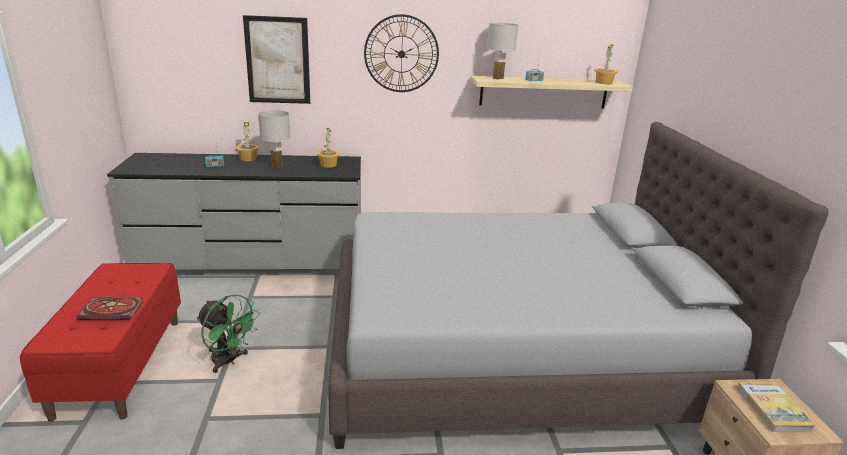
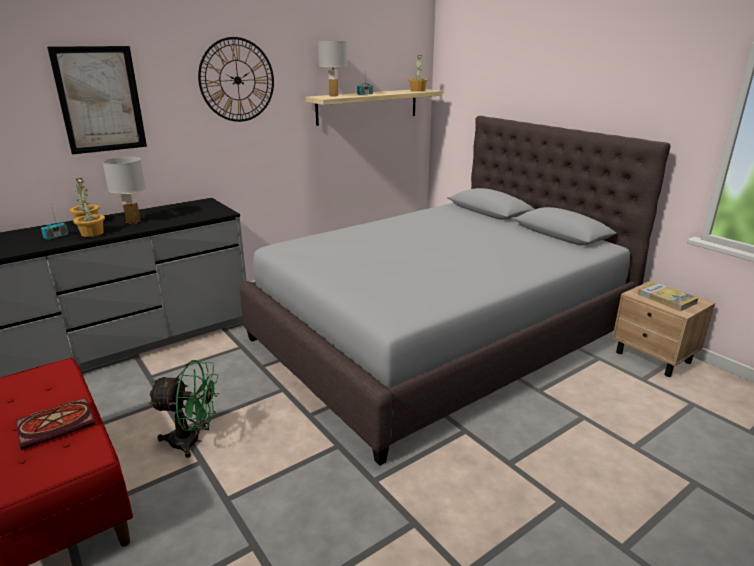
camera: 30 degrees left, 0 degrees up
(328, 165) = (189, 210): potted plant -> potted plant (92, 233)

